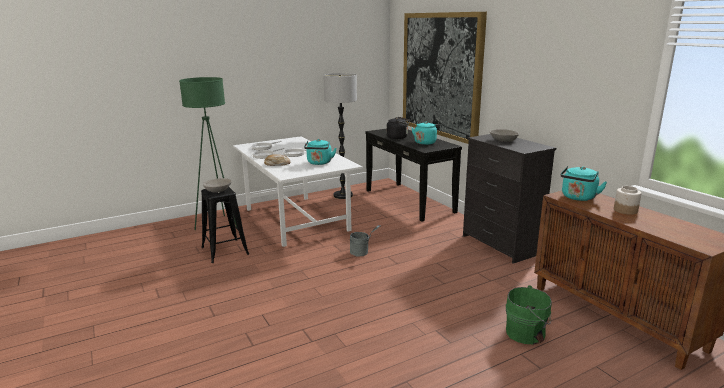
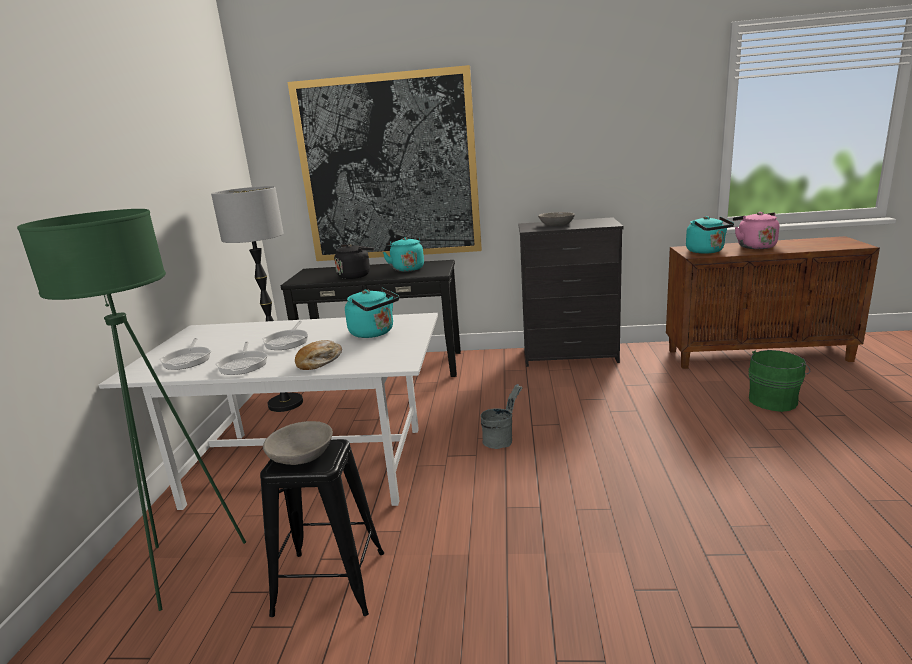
camera: 55 degrees left, 0 degrees up
(626, 210) = (754, 246): jar -> pink kettle

